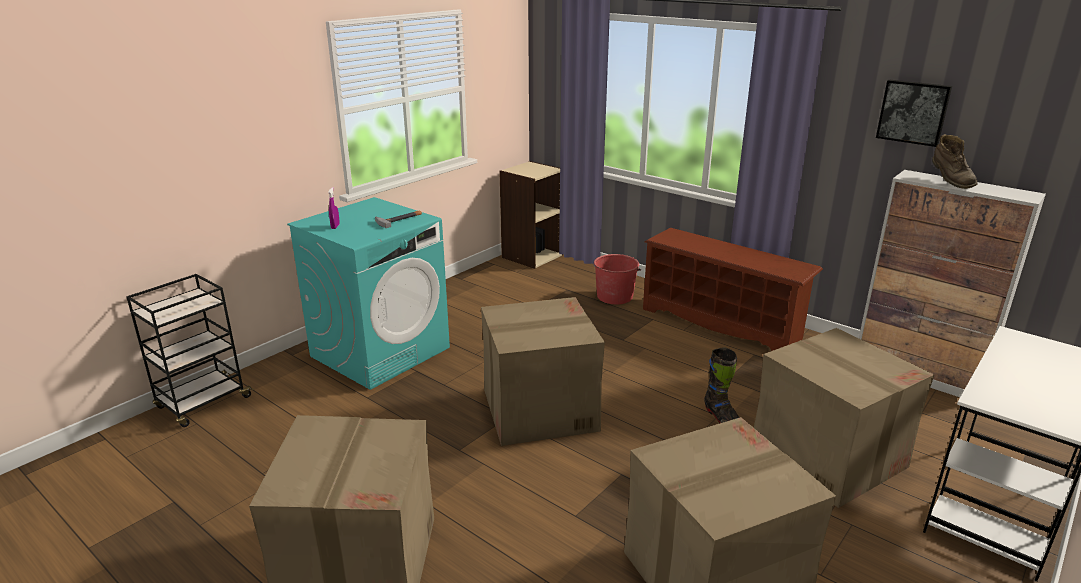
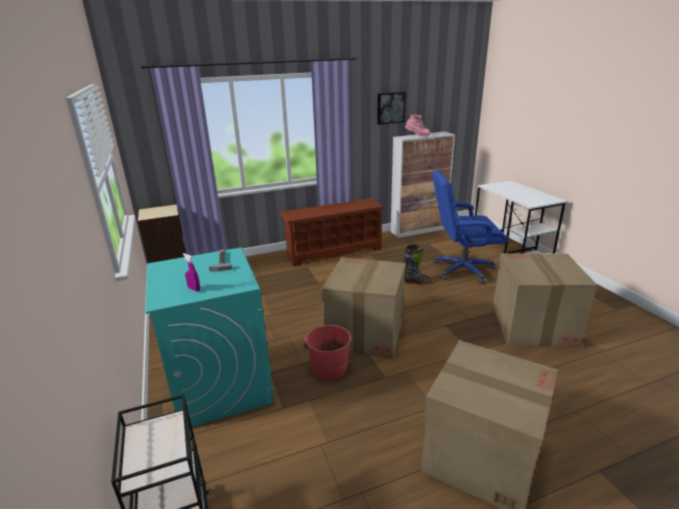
camera: 60 degrees left, 0 degrees up
(615, 296) = (267, 269): red bucket -> red bucket (329, 367)
(827, 455) = (462, 269): cardboard box -> blue office chair
(949, 182) = (417, 136): brown boot -> pink boot

